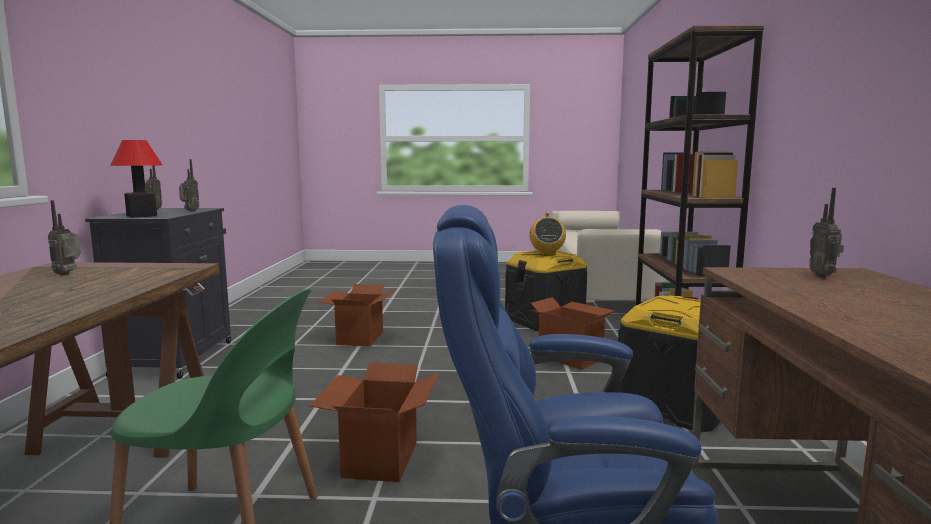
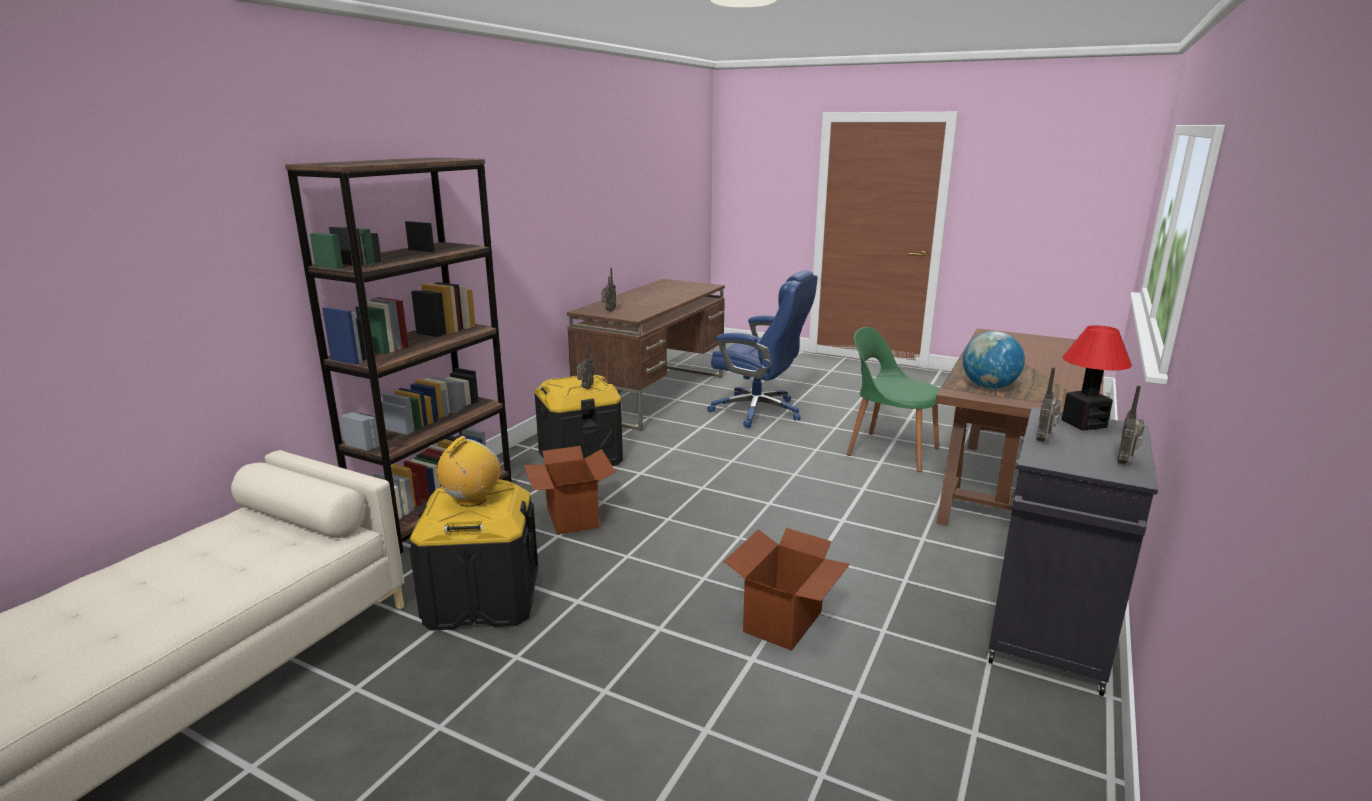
camera: 155 degrees left, 10 degrees up
(69, 274) = (1042, 392): radio -> radio (585, 388)
(137, 273) = (989, 387): none -> globe
(379, 459) = (807, 465): cardboard box -> none

